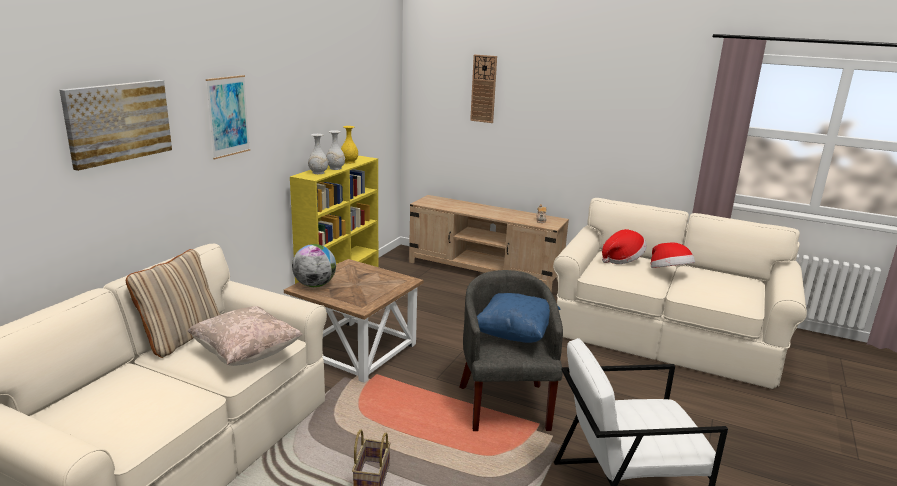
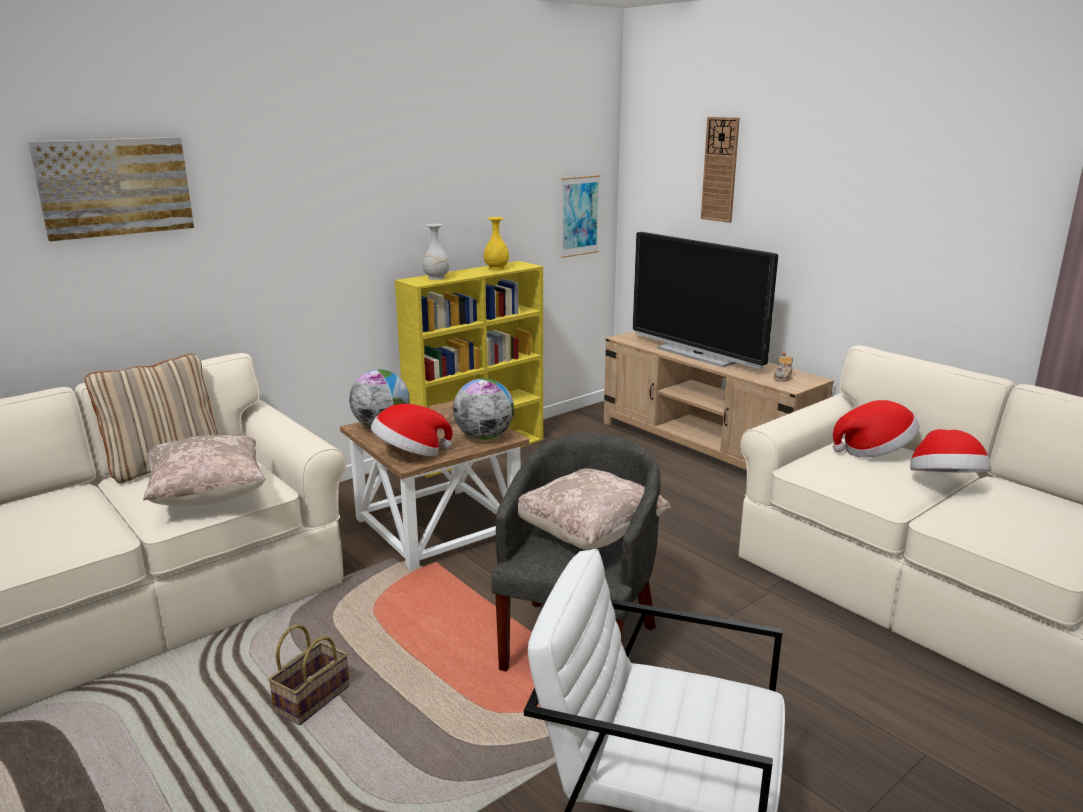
camera: 25 degrees right, 0 degrees up
(228, 116) = (292, 191): picture -> picture (580, 216)
(335, 168) = (466, 274): white vase -> none
(357, 302) = (410, 454): none -> hat
(393, 282) = (484, 437): none -> globe
(478, 210) = (697, 355): none -> television
(514, 334) = (588, 535): blue pillow -> beige pillow

